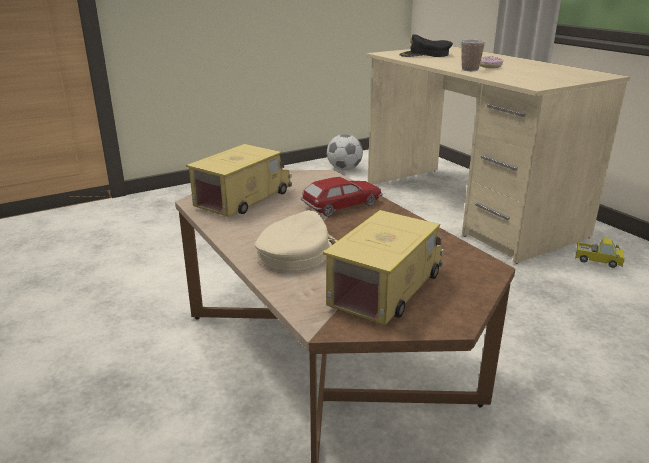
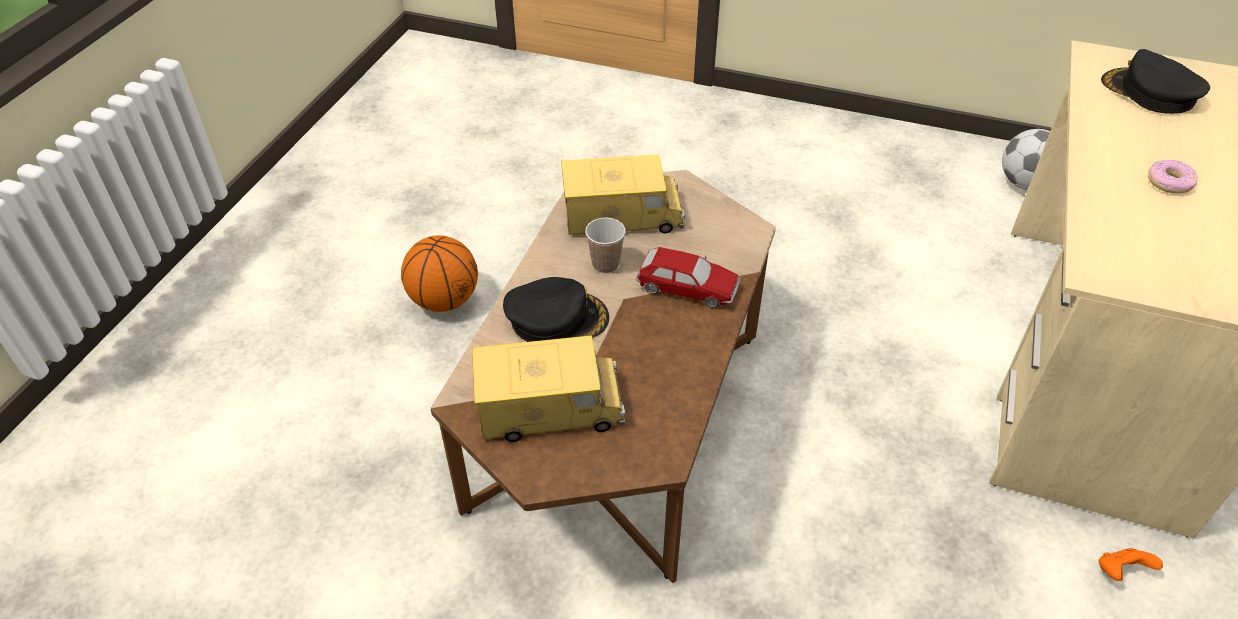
camera: 50 degrees right, 20 degrees up
(86, 381) = (444, 301): none -> basketball
(297, 252) = (557, 318): beige cap -> black cap
(470, 70) = (1109, 175): cup -> cup (605, 264)
(598, 261) = (1120, 572): toy truck -> orange game controller

